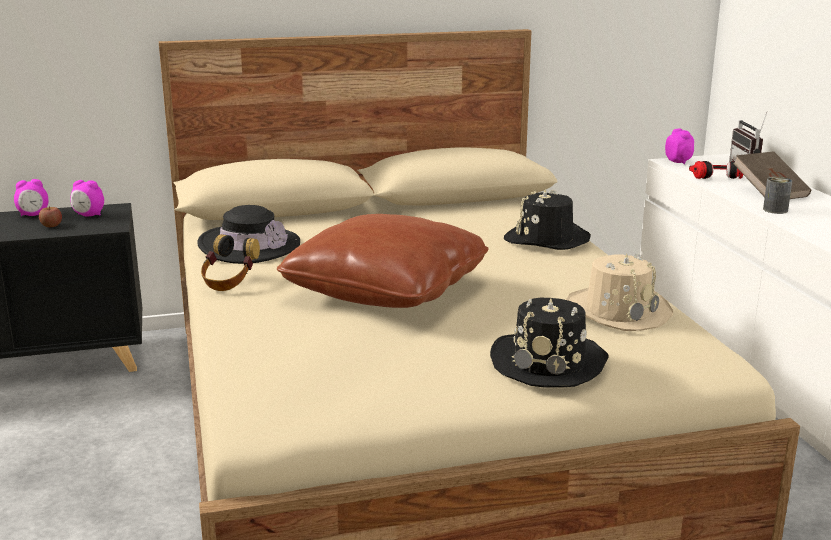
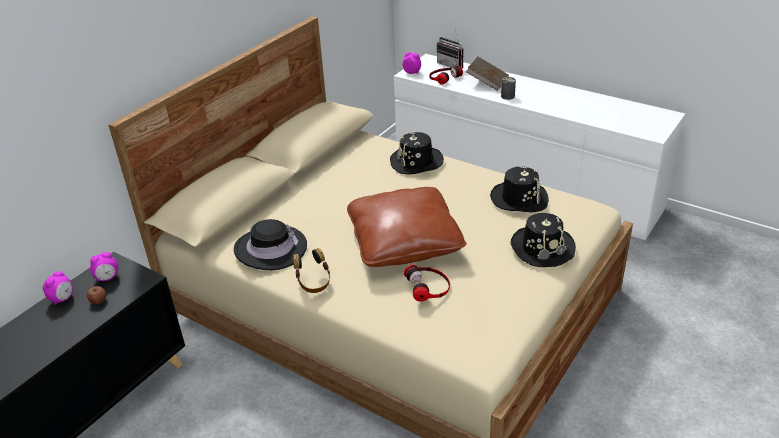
camera: 40 degrees left, 15 degrees up
(324, 328) = (428, 286): none -> headphones
(617, 311) = (519, 199): beige hat -> black hat

